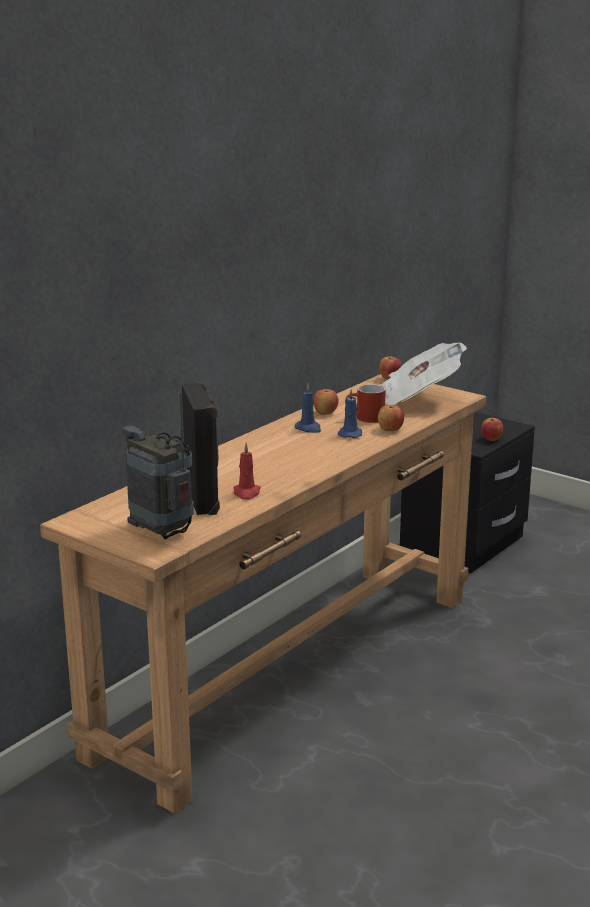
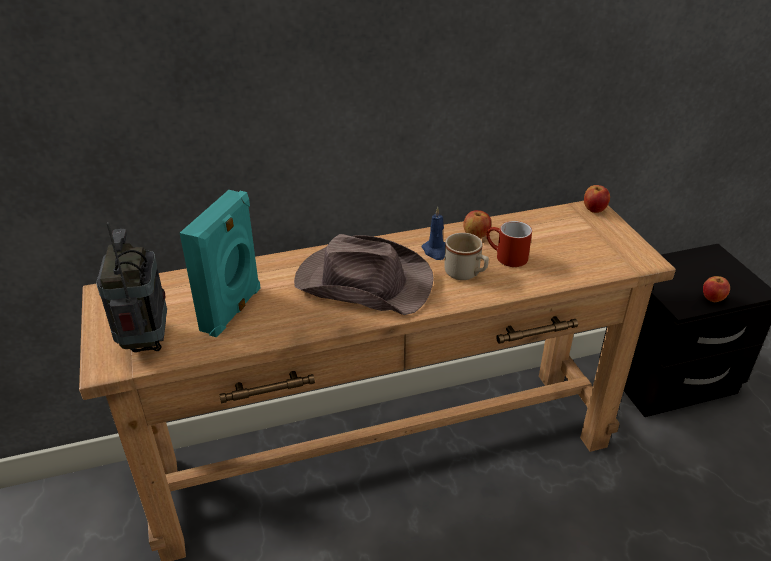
camera: 35 degrees right, 15 degrees up
(203, 498) = (233, 310): black speaker -> turquoise speaker
(246, 493) = (275, 319): red candle -> none
(280, 458) = (362, 282): none -> brown hat
(350, 434) = (466, 274): blue candle -> beige mug
(390, 430) = (513, 283): apple -> none
(413, 399) = (586, 247): newspaper -> none

